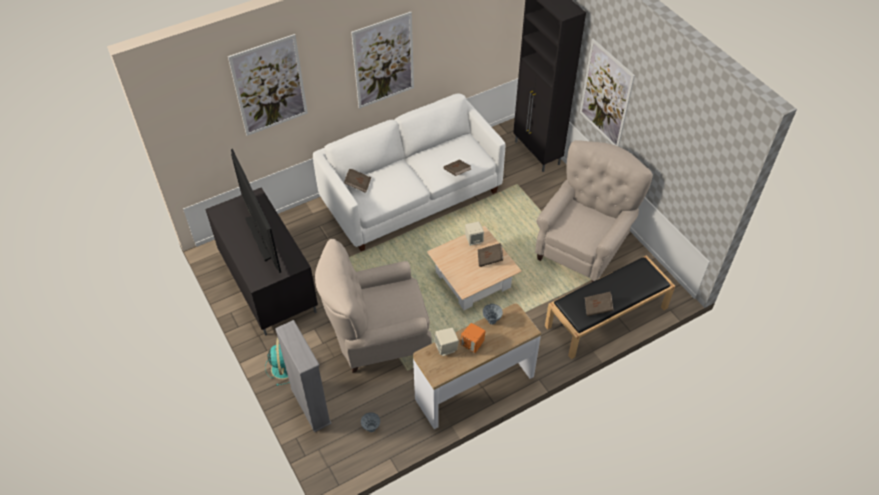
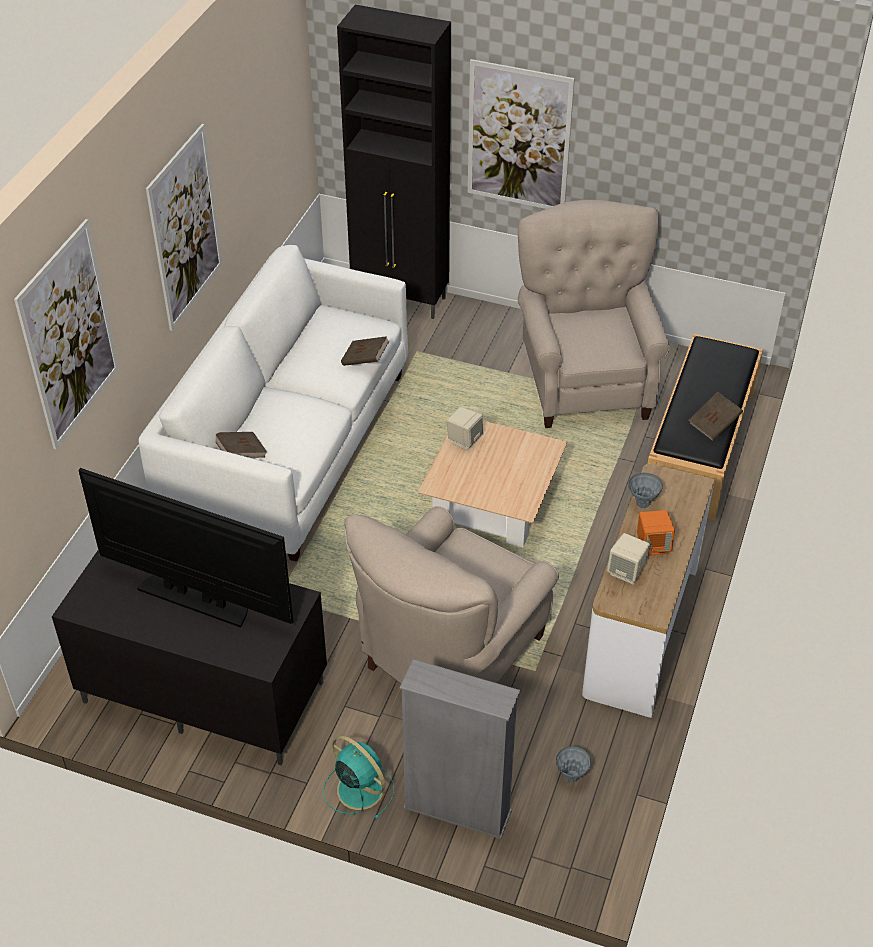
camera: 40 degrees left, 5 degrees down
(490, 259) = (512, 451): brown book -> none

